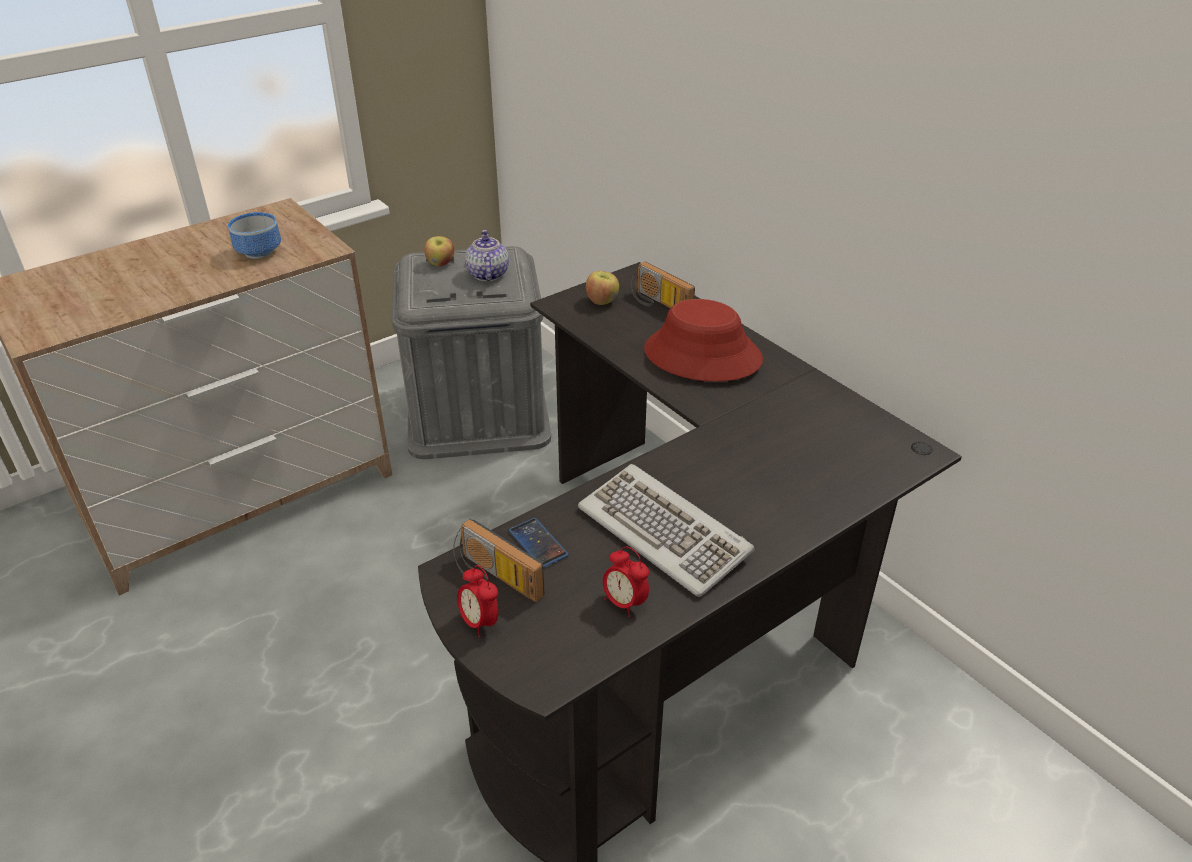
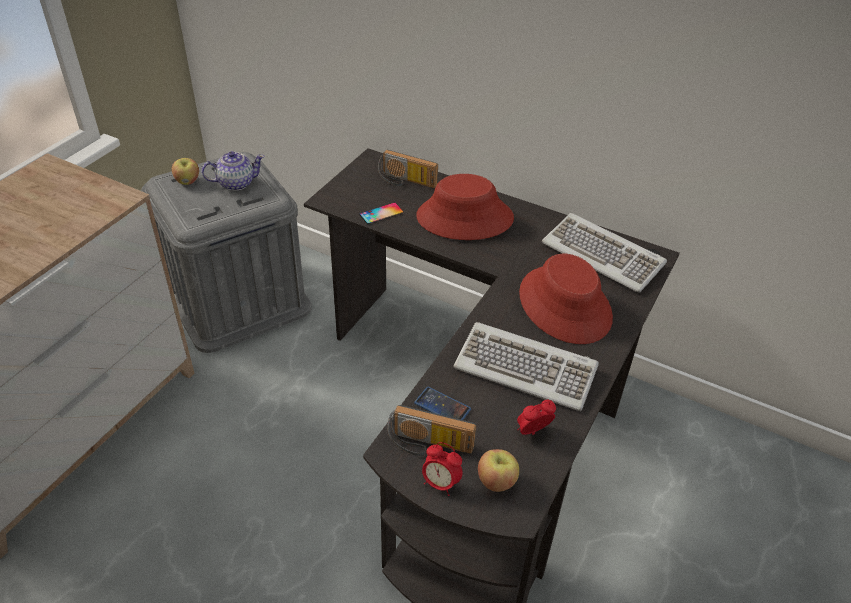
camera: 25 degrees left, 5 degrees up
(261, 252) = (60, 214): bowl -> none
(487, 274) = (235, 183): teapot -> teapot turned 105 degrees clockwise
(602, 301) = (360, 189): apple -> apple (496, 481)
(608, 330) = (381, 213): none -> phone
(624, 603) = (532, 432): alarm clock -> alarm clock turned 135 degrees clockwise
(762, 477) = (565, 305): none -> red hat
(851, 434) = (603, 255): none -> keyboard

